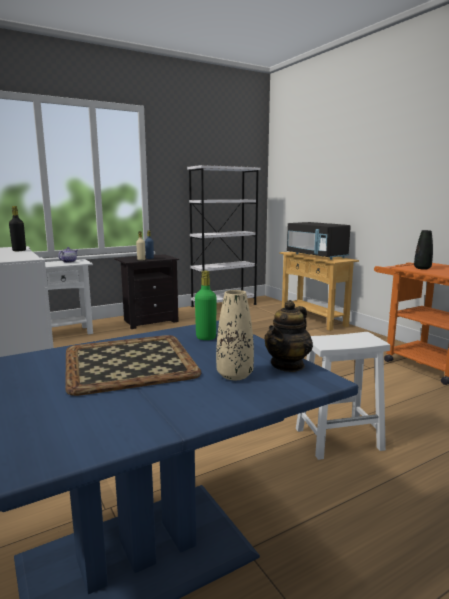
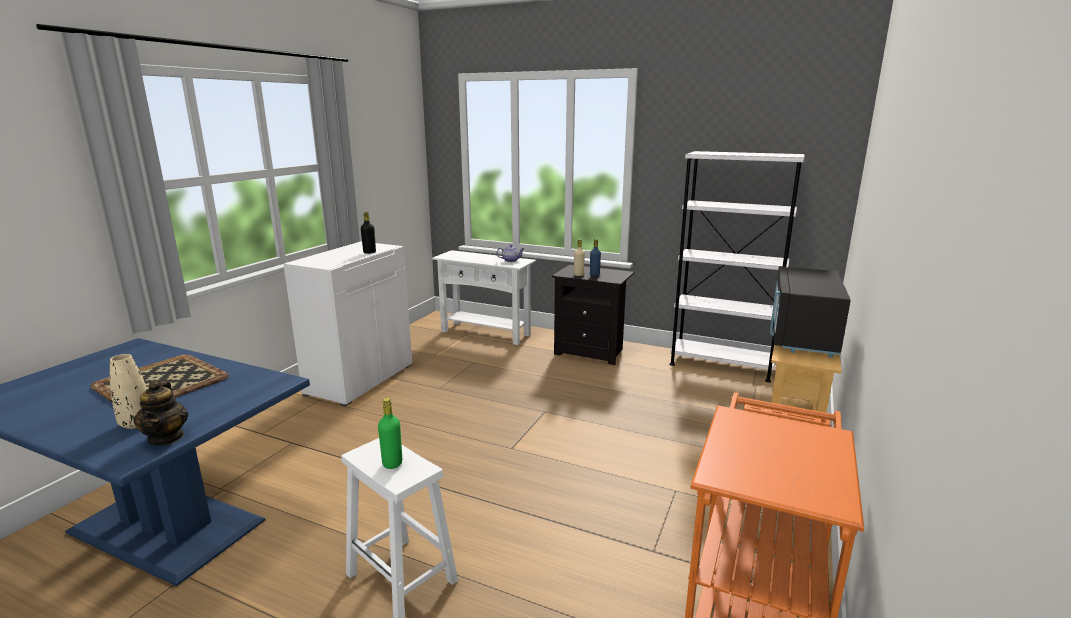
camera: 55 degrees right, 5 degrees up
(206, 337) = (238, 388): green bottle -> green bottle (392, 463)
(288, 365) = (167, 437): teapot -> teapot turned 105 degrees counterclockwise
(422, 268) = (751, 430): black vase -> none

